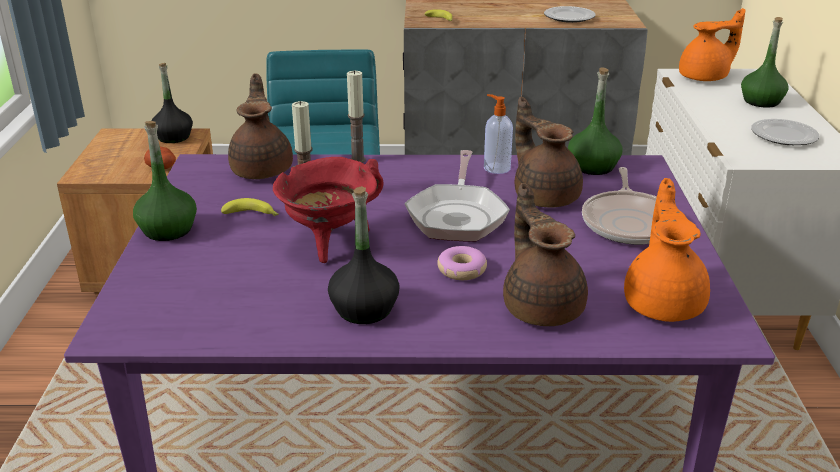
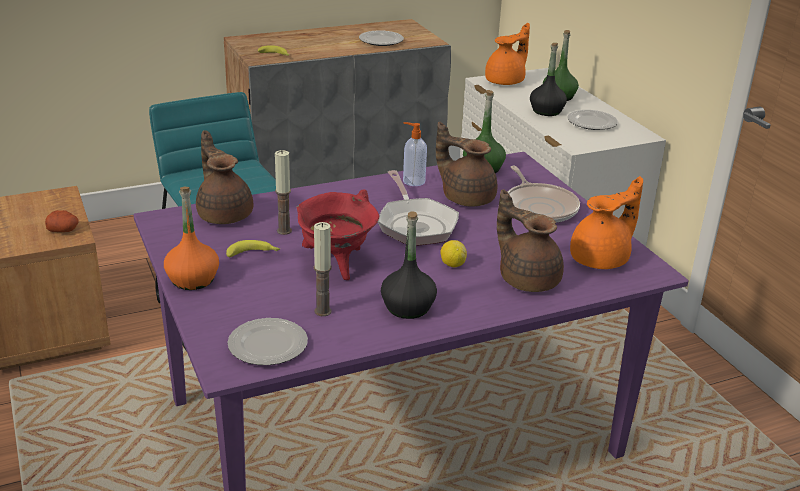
camera: 25 degrees left, 0 degrees up
(168, 230) = (192, 279): green bottle -> orange bottle
(173, 137) = (48, 200): black bottle -> black bottle (546, 111)
(174, 317) = (268, 345): none -> plate
(358, 160) = (298, 192): candle -> candle (323, 311)
(461, 270) = (452, 264): donut -> lemon
(663, 302) = (601, 259): orange teapot -> orange teapot turned 75 degrees clockwise

